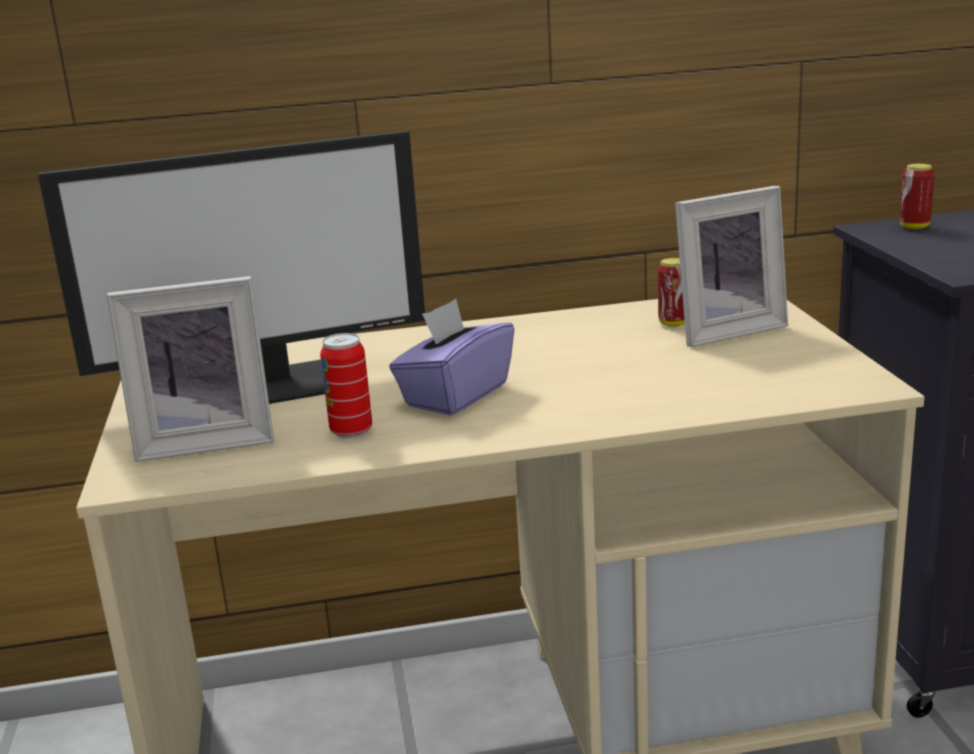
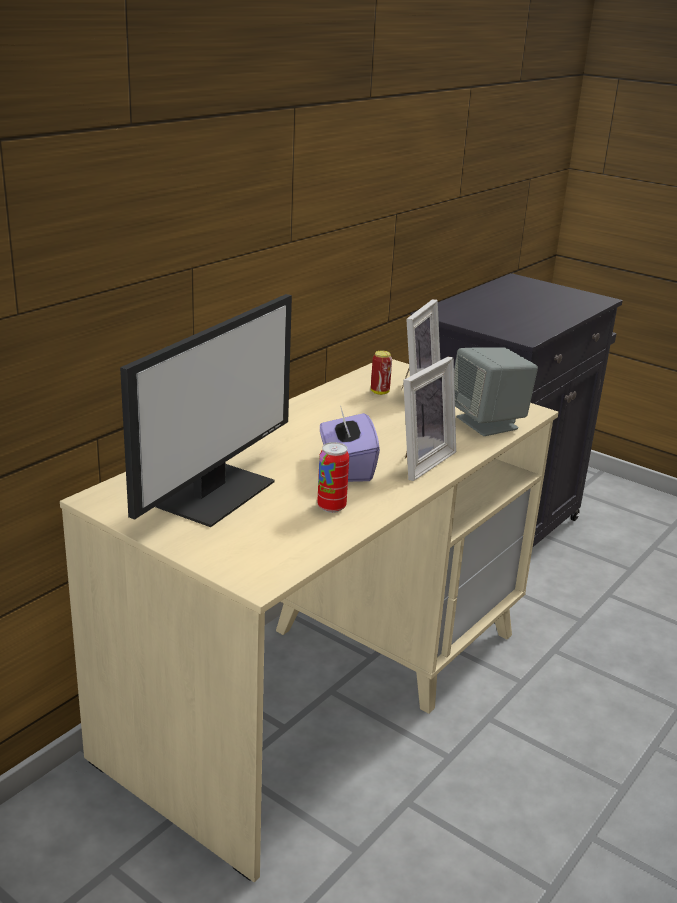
camera: 45 degrees left, 5 degrees up
(206, 441) = (254, 540): picture frame -> picture frame (419, 461)
(763, 387) = (488, 423): none -> grey speaker
(914, 227) = (453, 309): can -> none

